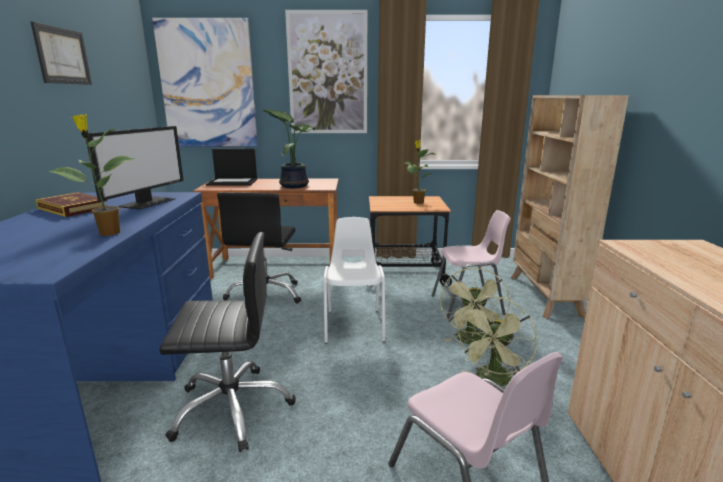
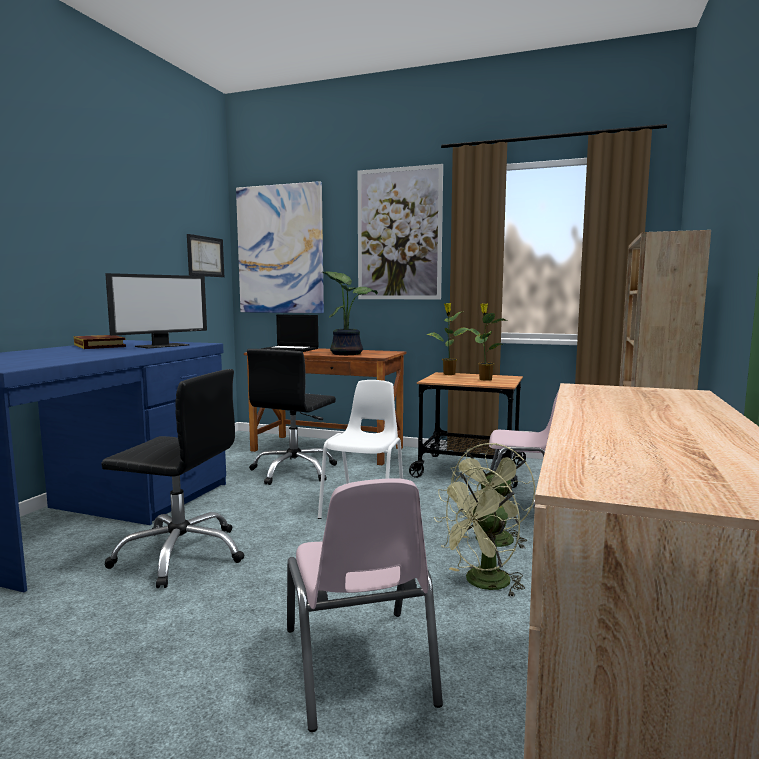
camera: 20 degrees right, 10 degrees down
(62, 56) = (129, 217): picture -> picture (205, 256)
(108, 233) = (94, 356): potted plant -> potted plant (448, 374)

